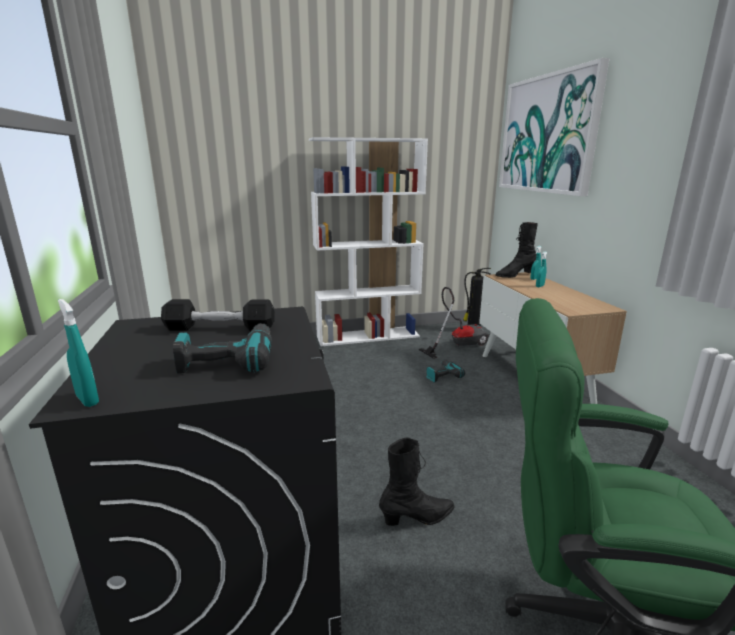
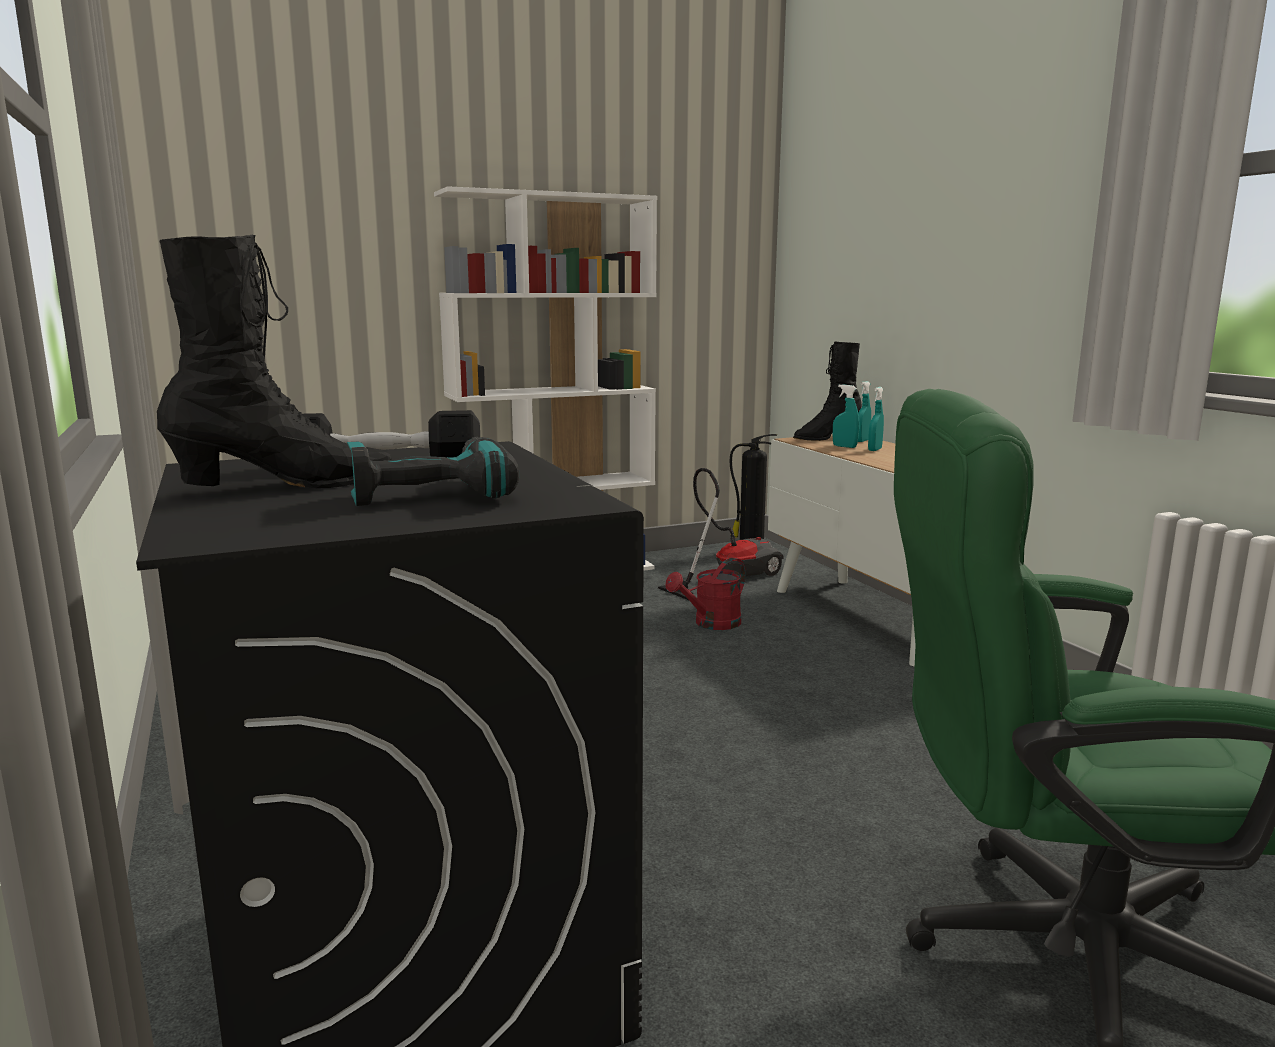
camera: 10 degrees left, 5 degrees down
(87, 400) = (218, 536): turquoise spray bottle -> turquoise spray bottle (844, 446)
(418, 518) = (724, 835): black boot -> black boot (287, 485)
(442, 375) = (711, 624): power drill -> red watering can
(547, 134) = (864, 190): picture -> none

